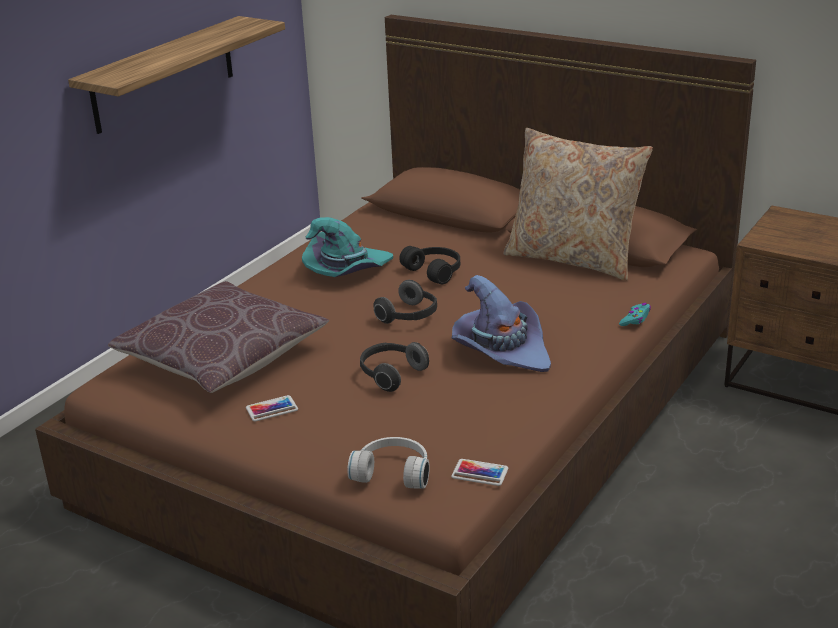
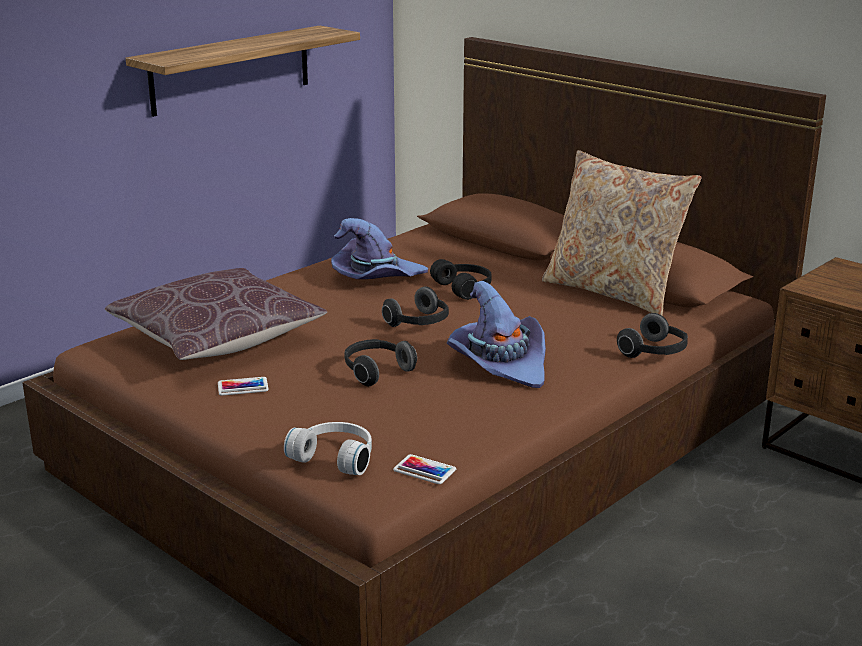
camera: 10 degrees right, 5 degrees down
(346, 270) = (376, 278): turquoise hat -> purple hat
(635, 319) = (654, 352): turquoise game controller -> headphones

